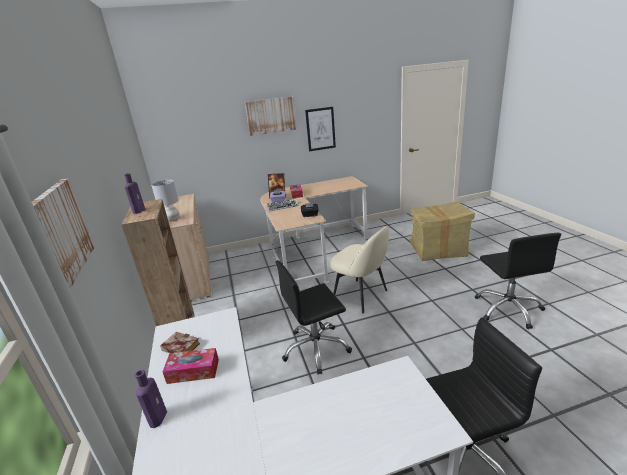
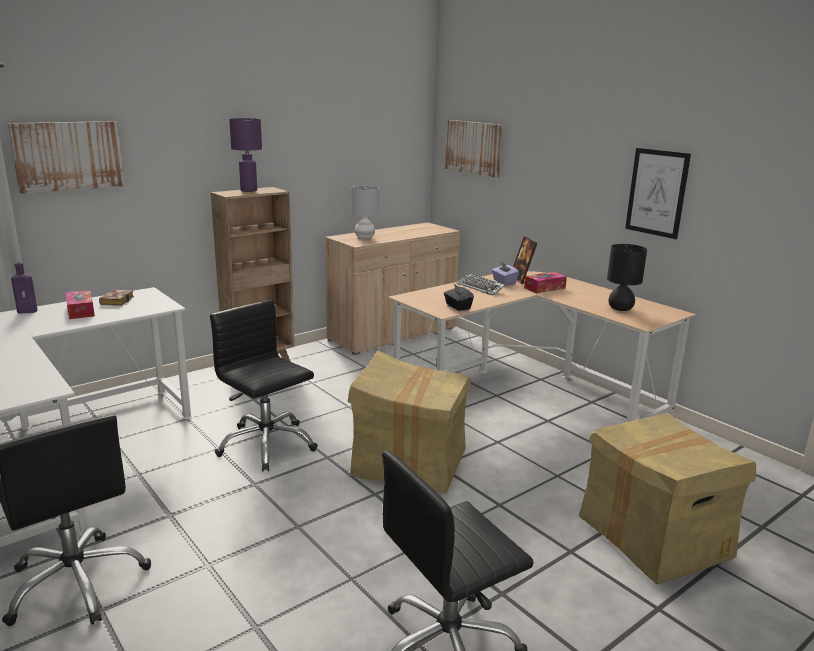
camera: 65 degrees right, 5 degrees down
(139, 210) = (248, 190): purple bottle -> purple table lamp
(271, 116) = (581, 144): picture -> picture (473, 147)
(337, 185) = (620, 308): none -> black table lamp
(361, 296) = (409, 462): beige chair -> cardboard box

